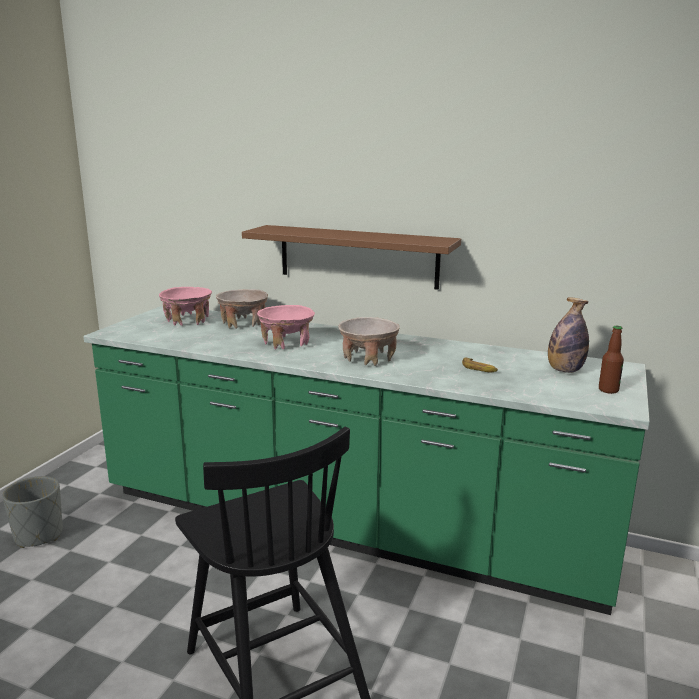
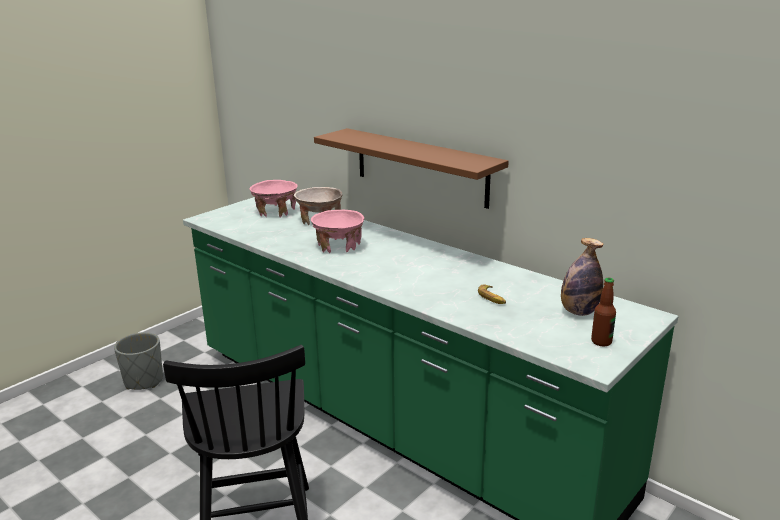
camera: 20 degrees right, 5 degrees up
(368, 358) = (396, 273): beige bowl -> none

